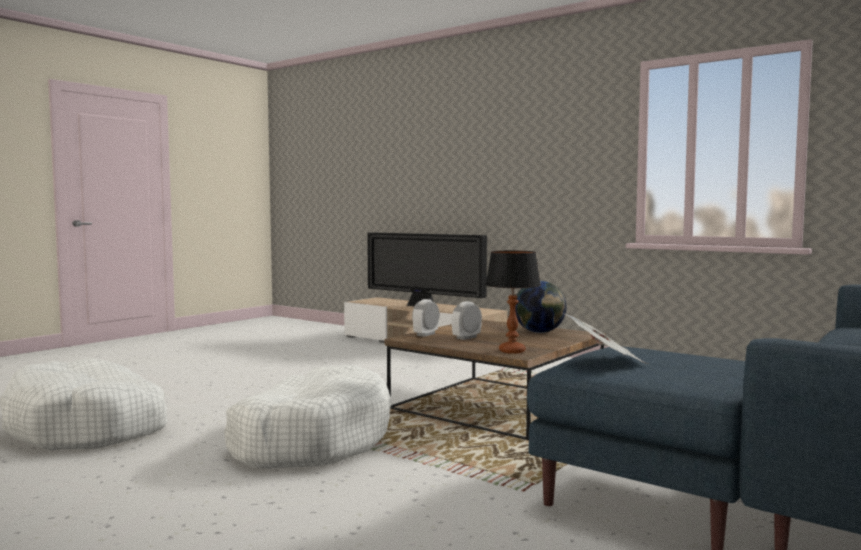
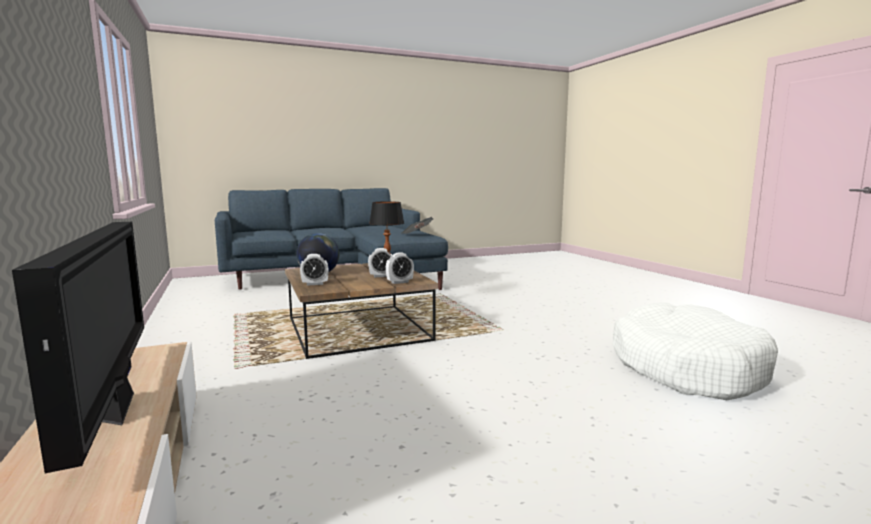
camera: 150 degrees left, 5 degrees up
(311, 440) = (509, 327): white dog bed -> none
(500, 325) = (315, 284): none -> alarm clock

